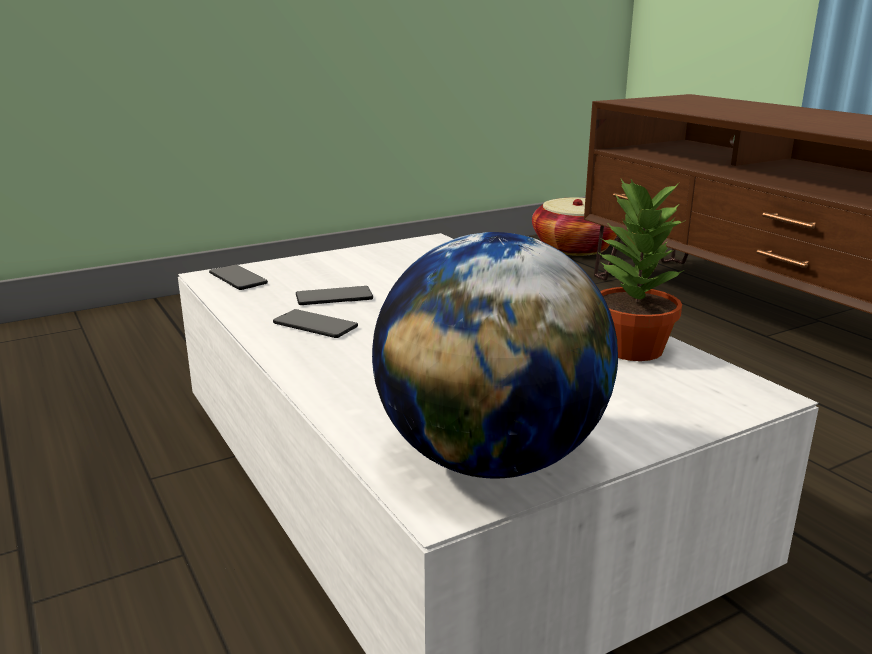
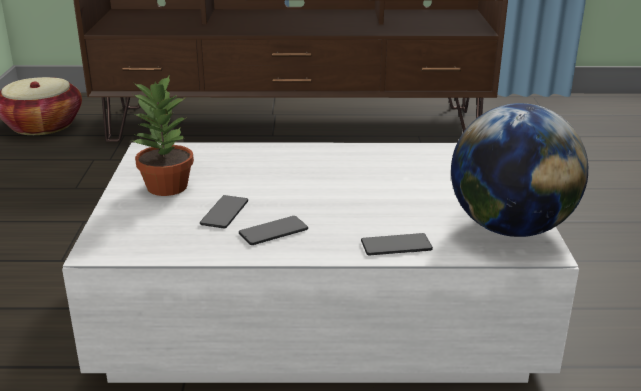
camera: 60 degrees left, 5 degrees up
(238, 279) = (123, 240): phone -> phone (396, 246)
(630, 348) = (413, 156): potted plant -> potted plant (166, 187)

